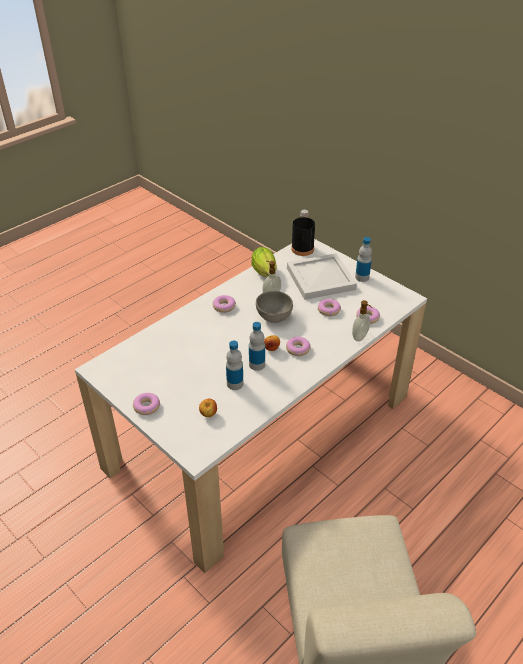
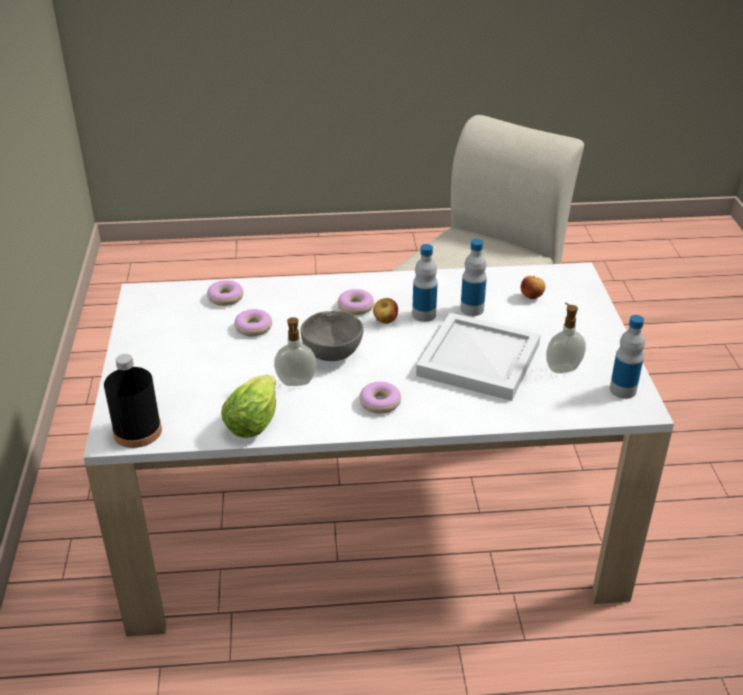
camera: 140 degrees left, 5 degrees down
(147, 407) = (598, 334): donut -> none
(321, 278) = (192, 371): white tray -> white tray (476, 360)
(360, 337) = (269, 284): soap dispenser -> soap dispenser (562, 368)
(362, 277) = (142, 343): bottle -> bottle (623, 390)

